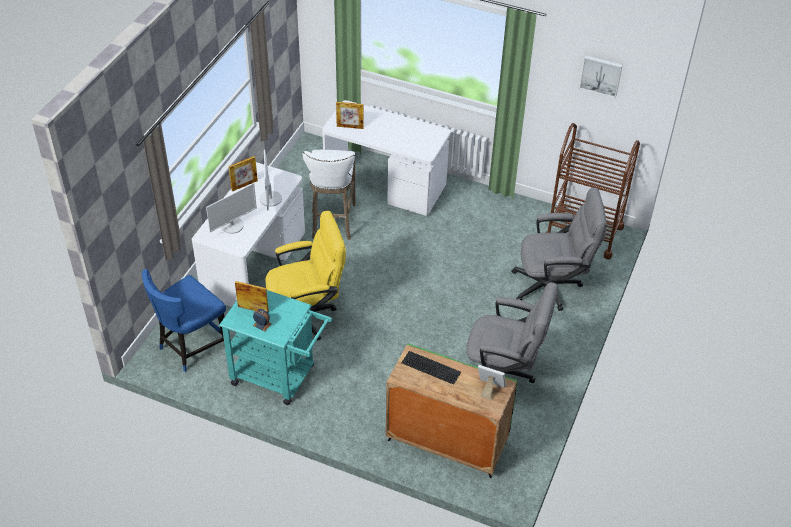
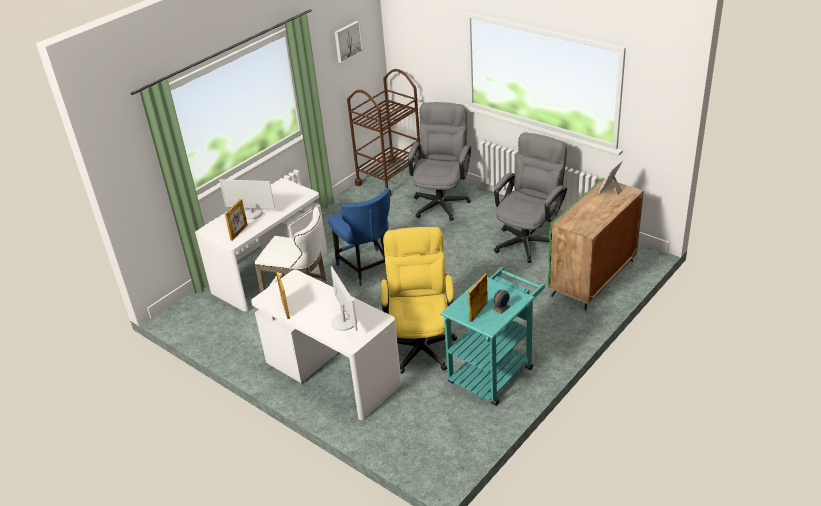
camera: 70 degrees left, 10 degrees down
(191, 347) = (433, 434): blue chair -> blue chair (367, 268)
(270, 199) = (317, 292): monitor -> monitor (252, 213)
(432, 367) = (581, 214): keyboard -> none

